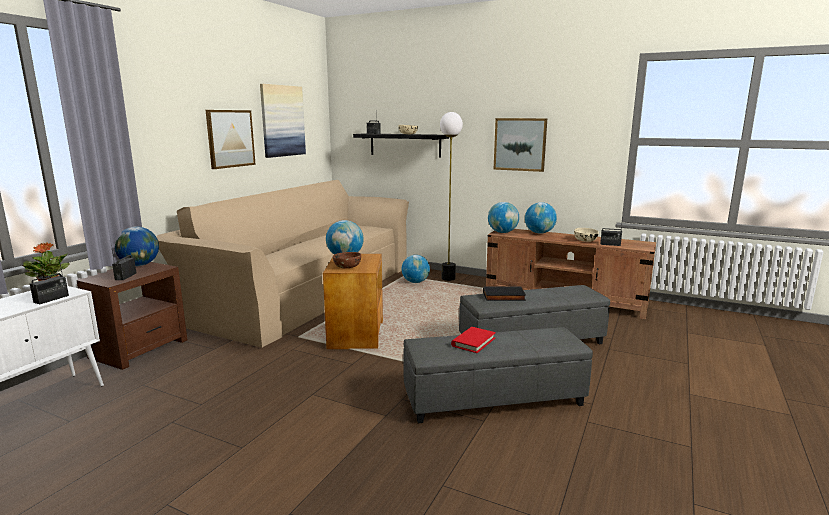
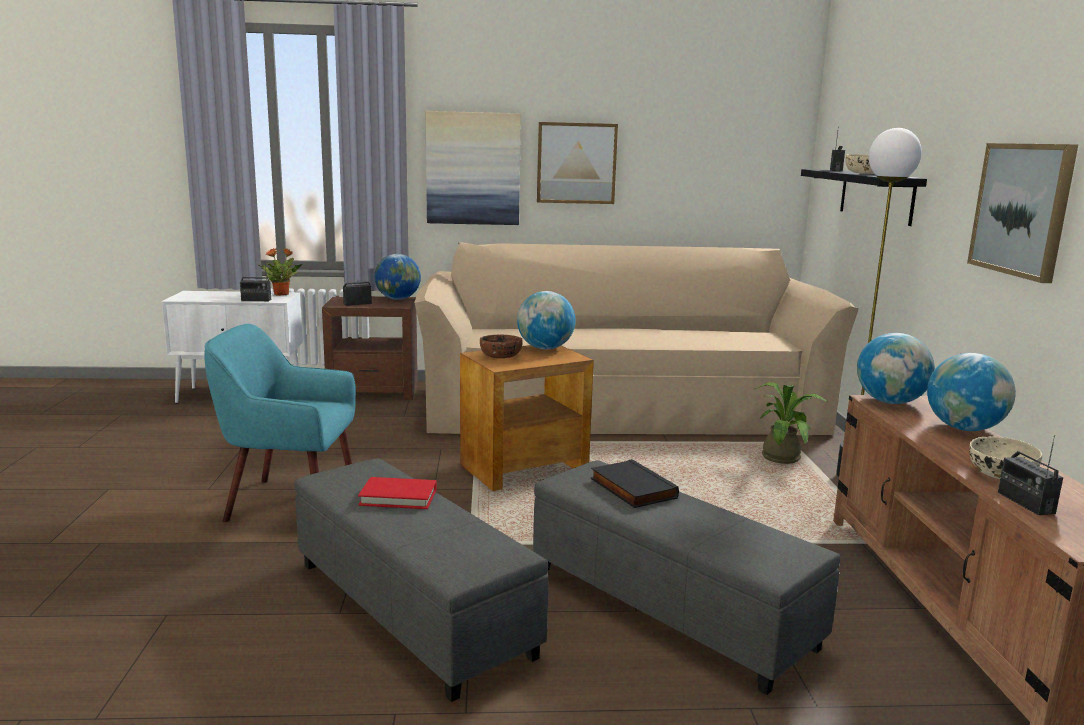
camera: 60 degrees right, 0 degrees up
(282, 121) = (689, 142): picture -> picture (473, 168)
(313, 415) = (290, 502): none -> turquoise armchair
(415, 282) = (782, 456): globe -> potted plant

